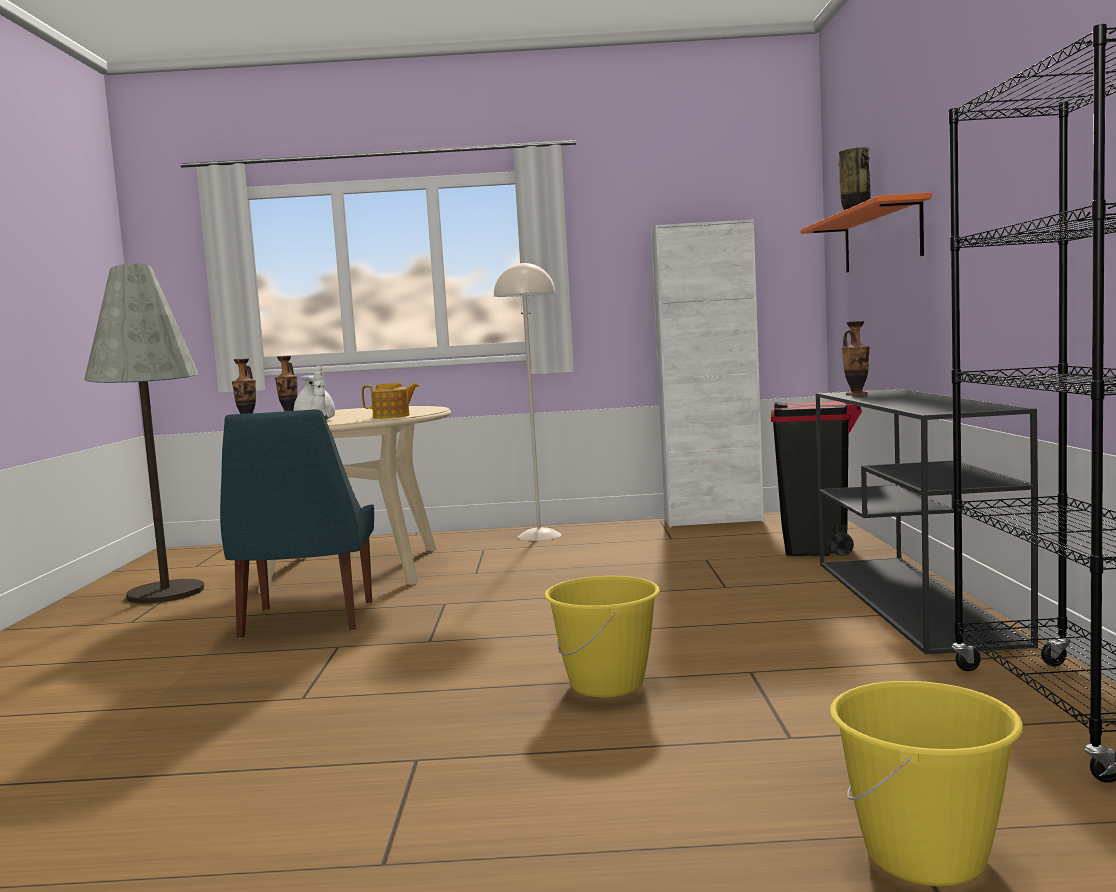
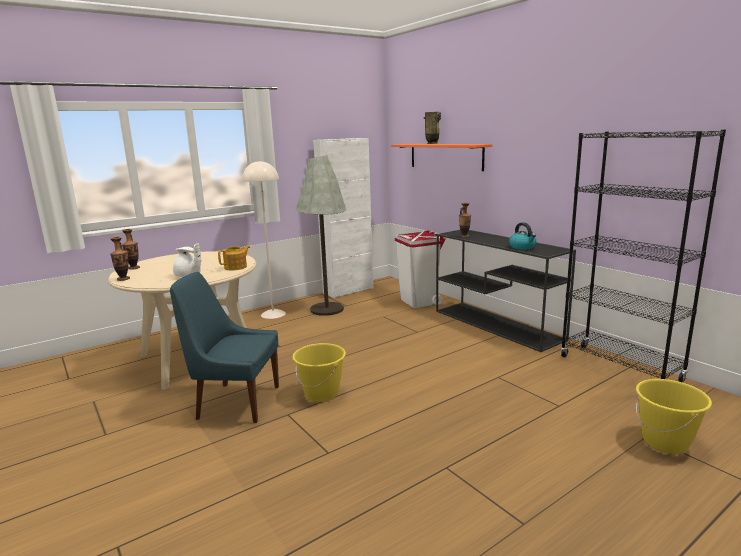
camera: 35 degrees left, 10 degrees up
(166, 593) = (87, 405): grey floor lamp -> grey floor lamp (327, 309)
(306, 621) = (235, 402): blue chair -> blue chair turned 135 degrees clockwise
(607, 684) = (456, 400): yellow bucket -> yellow bucket (322, 394)
(816, 547) = (419, 301): black trash can -> white trash can
(922, 405) = (522, 247): none -> kettle

